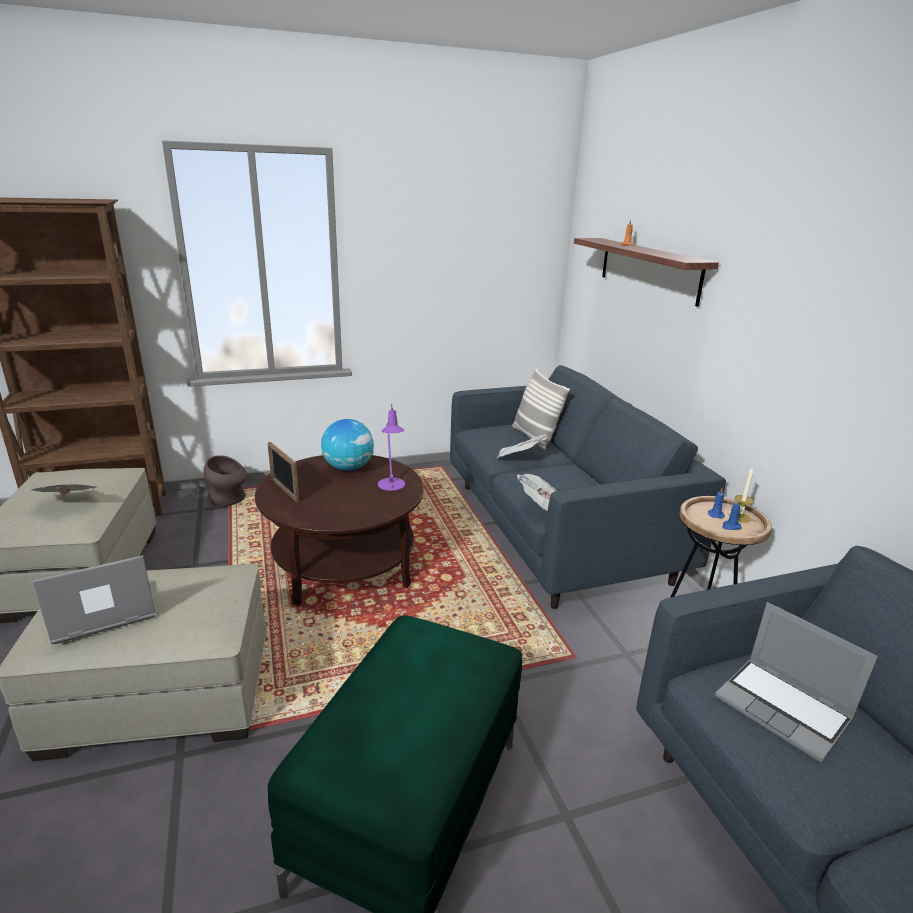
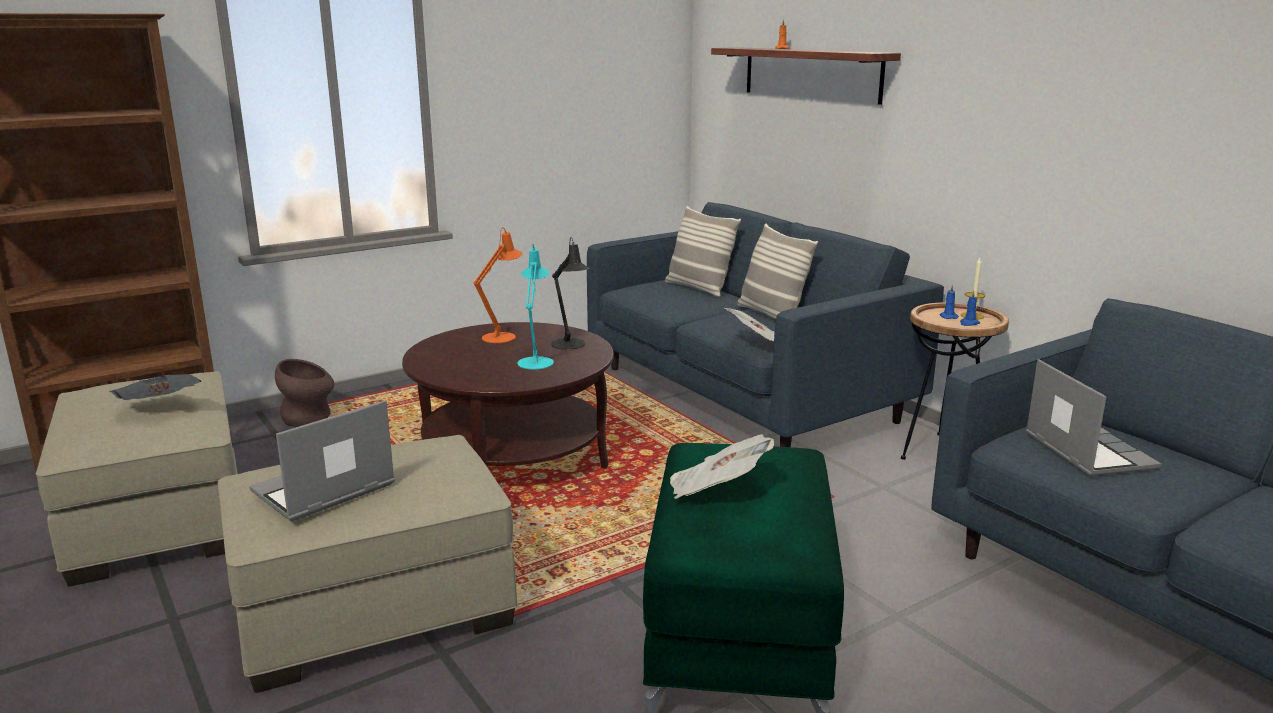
camera: 15 degrees left, 5 degrees down
(284, 490) = (441, 363): picture frame -> none
(348, 468) = (502, 336): globe -> orange table lamp
(354, 499) = (536, 361): none -> turquoise table lamp
(391, 486) = (570, 345): purple table lamp -> black table lamp
(519, 458) = (695, 307): newspaper -> newspaper (716, 491)
(577, 475) = (771, 315): none -> pillow
(784, 709) = (1086, 451): laptop -> laptop turned 135 degrees counterclockwise

